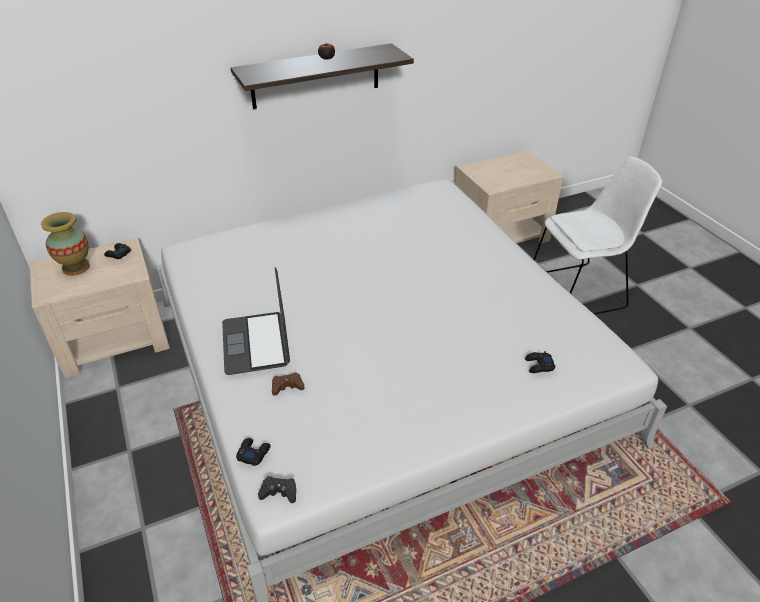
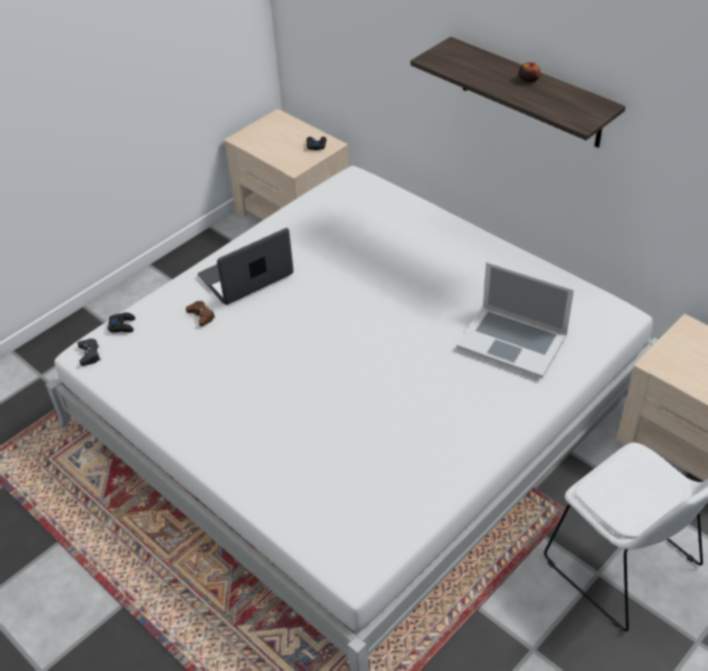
camera: 70 degrees right, 5 degrees up
(76, 267) = (284, 134): vase -> none
(439, 230) = (512, 340): none -> laptop
(539, 365) = (314, 488): black game controller -> none

